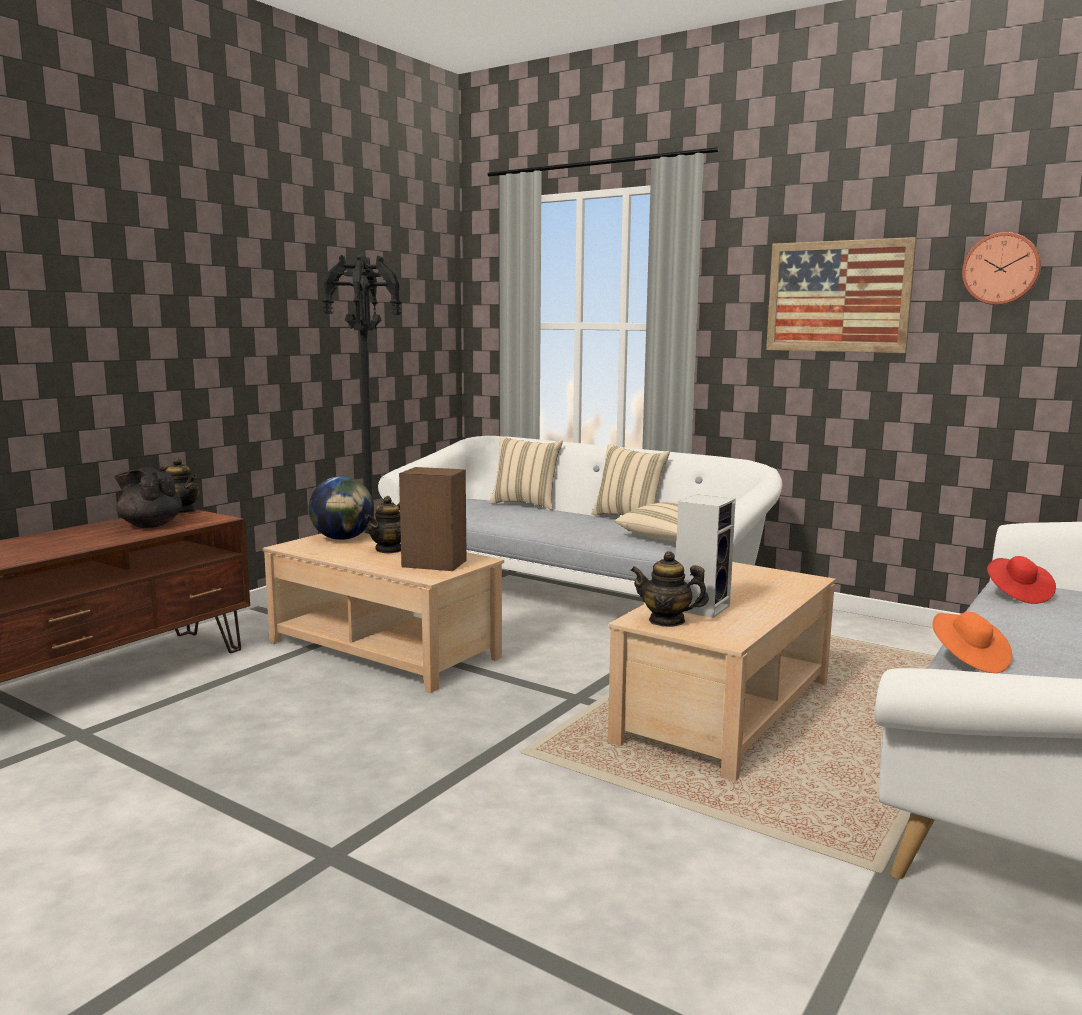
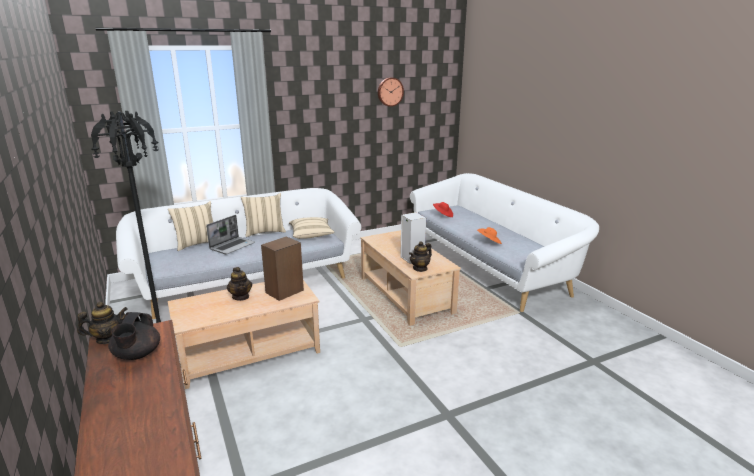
camera: 60 degrees left, 10 degrees up
(150, 525) = (137, 355): black teapot -> black teapot turned 60 degrees counterclockwise
(343, 539) = (195, 305): globe -> none
(544, 515) = (232, 246): none -> laptop
(838, 296) = (330, 105): picture -> none

